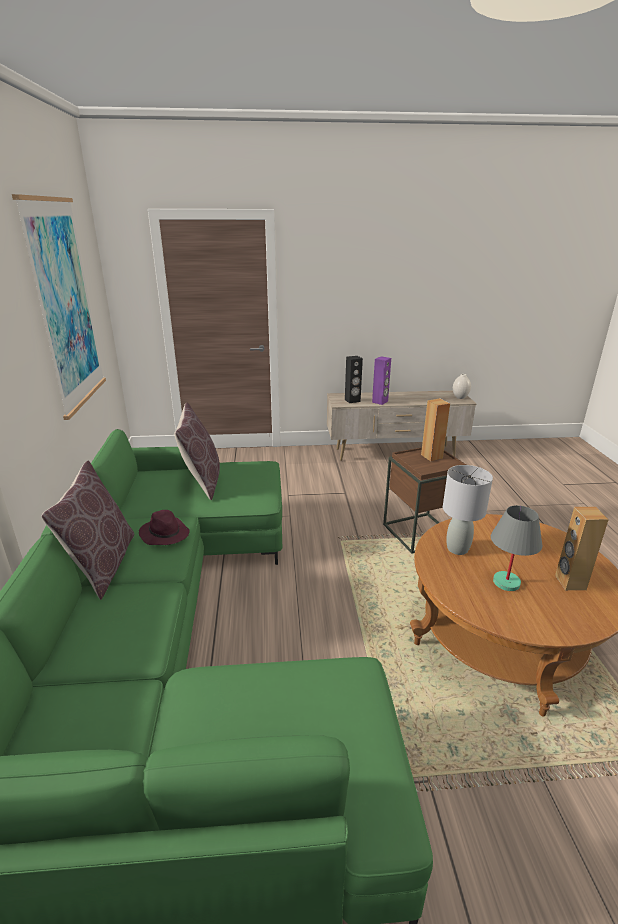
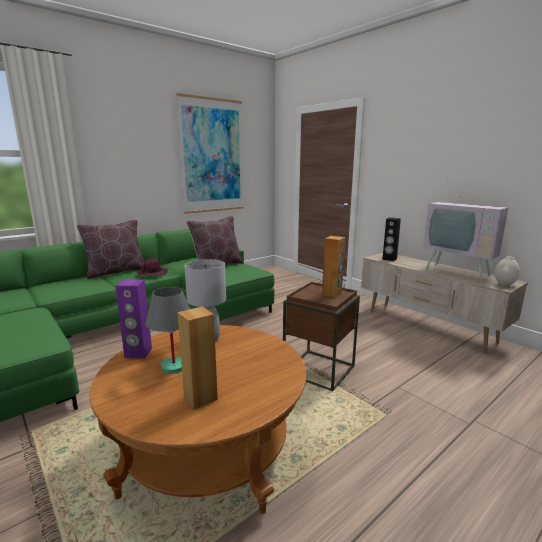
camera: 55 degrees right, 10 degrees down
(380, 402) = (409, 265): purple speaker -> purple speaker (138, 353)
(417, 395) = (459, 271): none -> television

